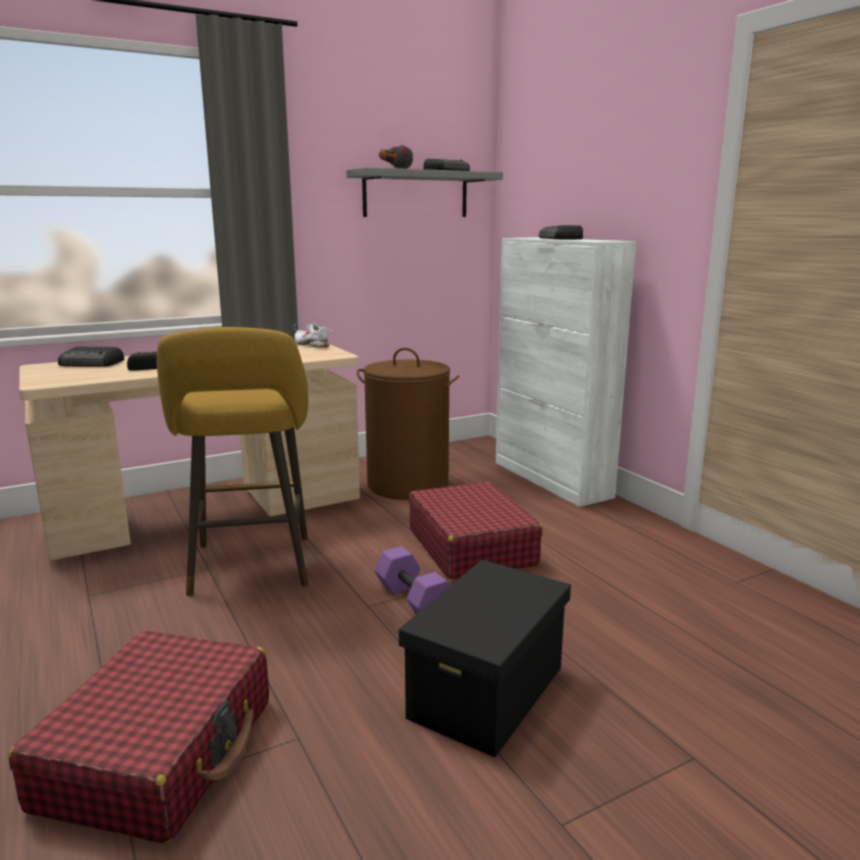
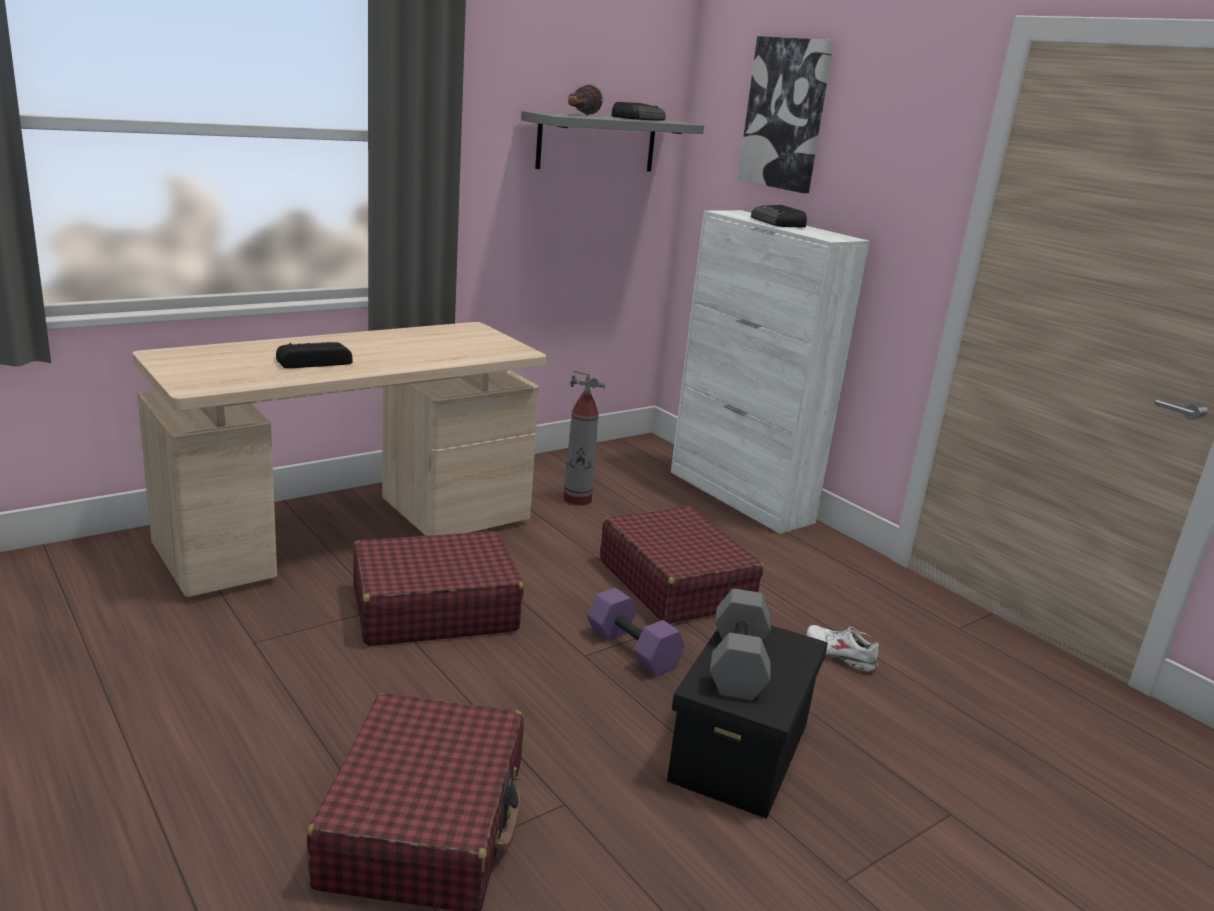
camera: 10 degrees left, 5 degrees up
(92, 363) = (225, 353): radio -> none
(250, 569) = (434, 609): yellow stool -> red suitcase
(312, 345) = (477, 331): white shoe -> white shoe (839, 655)
(408, 484) = (577, 499): brown laundry basket -> fire extinguisher
(474, 604) = (740, 665): none -> grey dumbbell
(564, 150) = (786, 114): none -> picture

